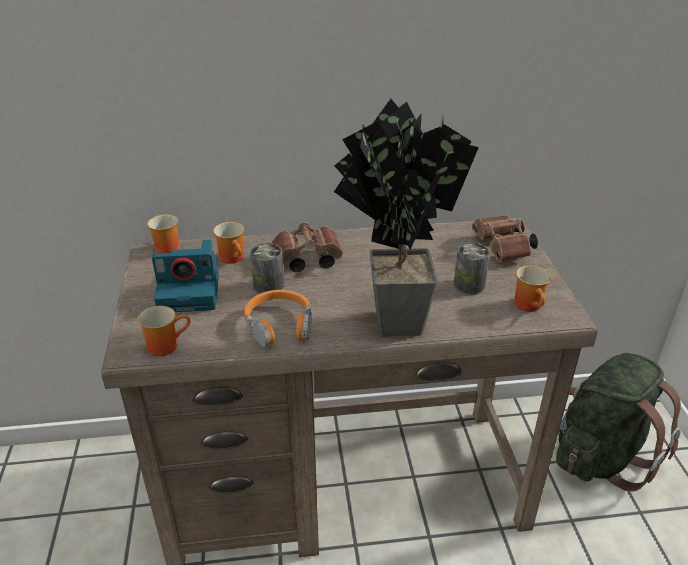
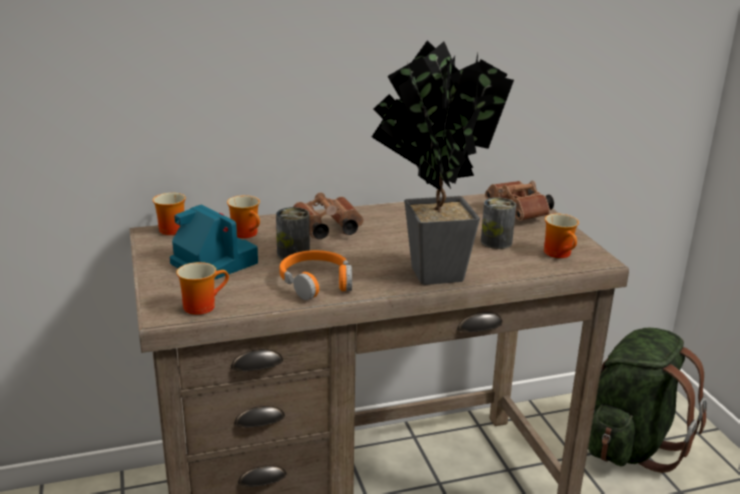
camera: 10 degrees left, 10 degrees down
(191, 292) = (212, 263): camera -> camera turned 120 degrees counterclockwise

